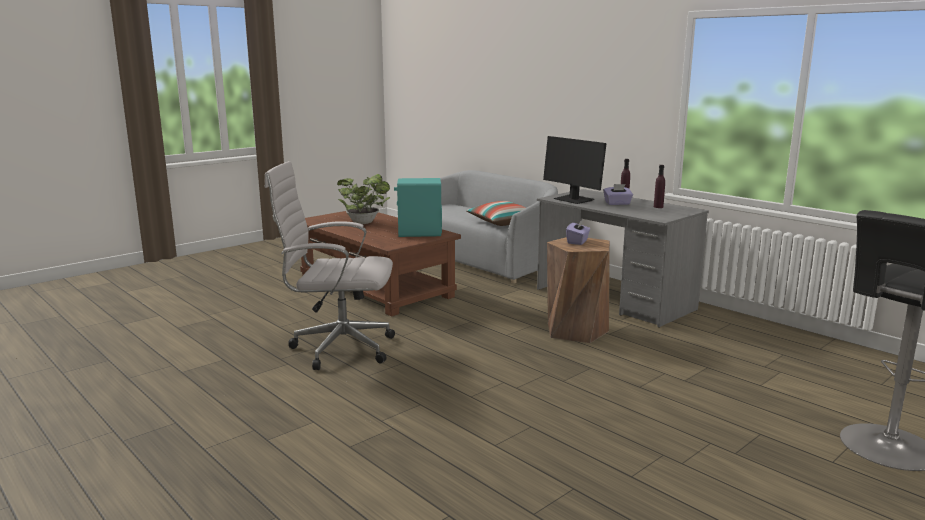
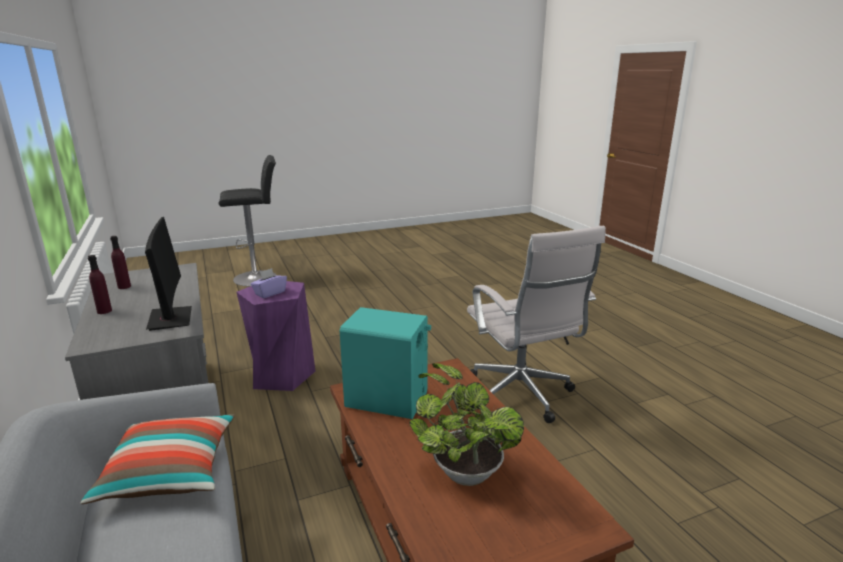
camera: 160 degrees left, 5 degrees up
(338, 348) = (521, 396): white office chair -> white office chair turned 45 degrees clockwise
(576, 330) = (281, 375): brown stool -> purple stool
(617, 203) = (144, 300): purple tissue box -> none

